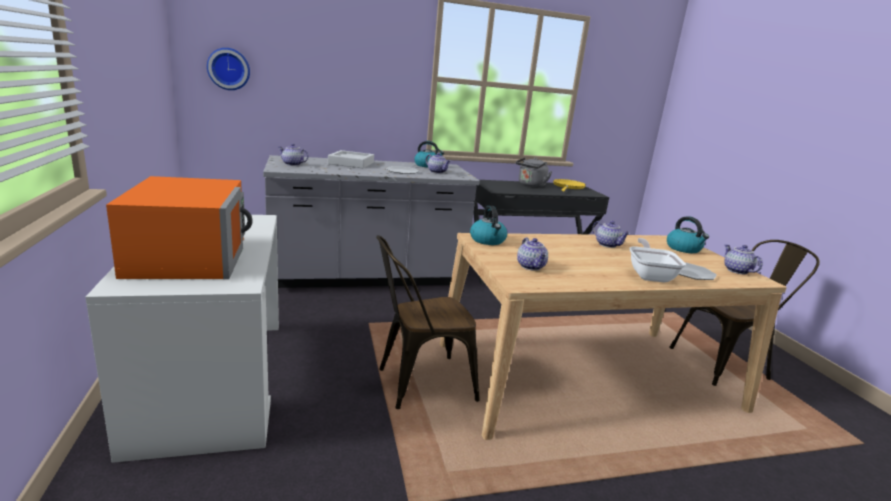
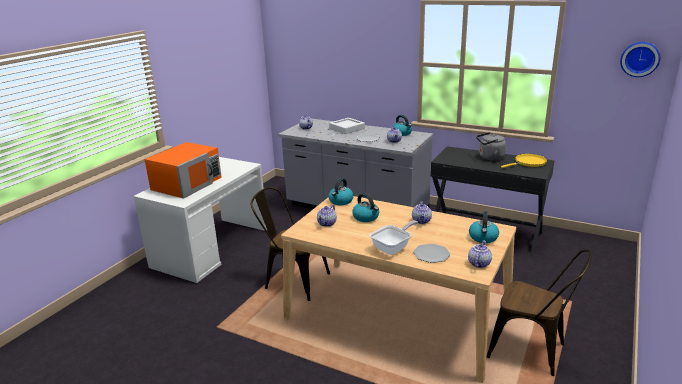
camera: 45 degrees right, 5 degrees up
(229, 69) = (292, 62): wall clock -> wall clock (640, 59)
(553, 251) = (366, 217): none -> kettle

